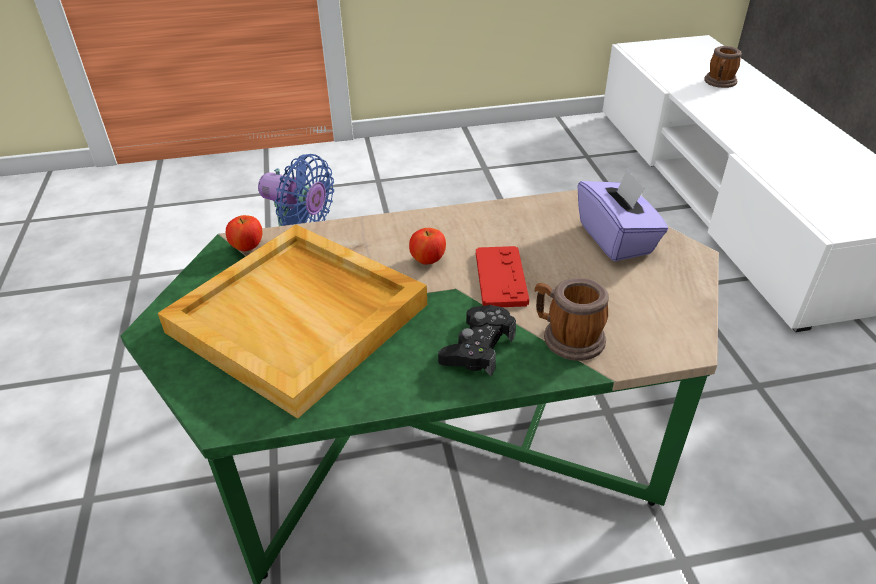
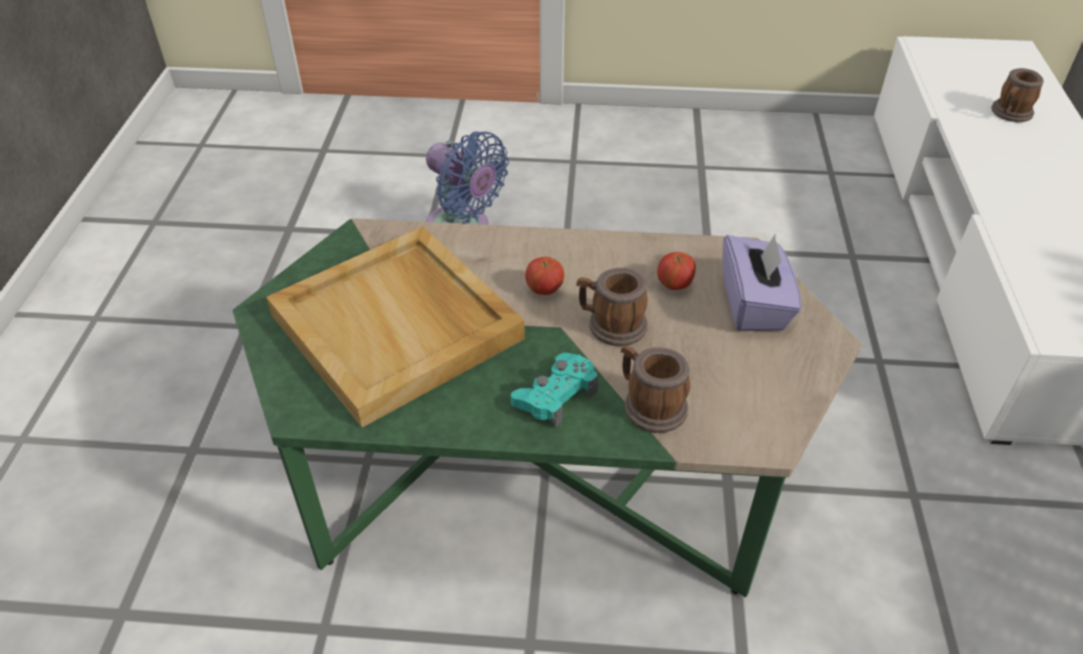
camera: 15 degrees right, 5 degrees up
(248, 247) = (374, 240): apple -> apple (674, 285)
(478, 347) = (555, 395): black game controller -> turquoise game controller
(501, 278) = (610, 325): red game controller -> mug

